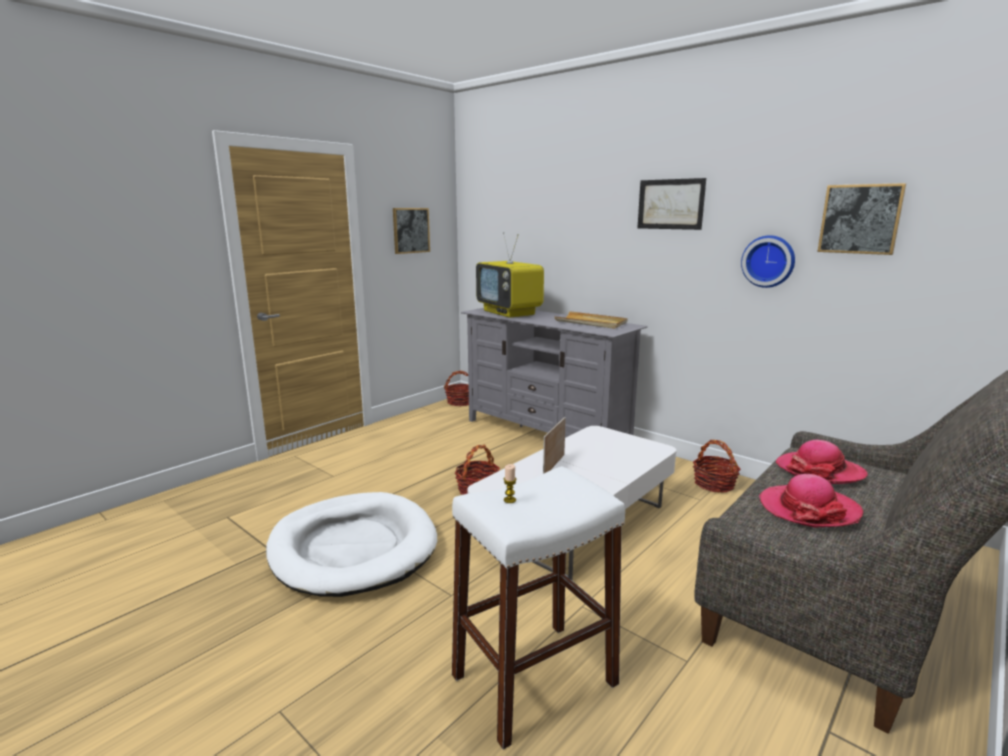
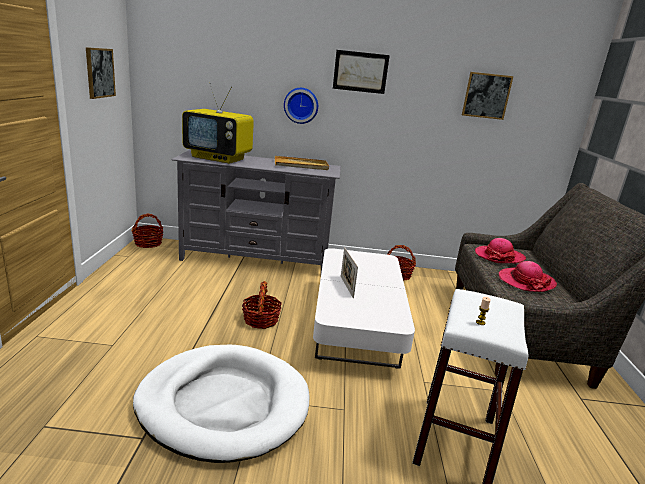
camera: 40 degrees left, 5 degrees up
(768, 261) = (430, 120): wall clock -> wall clock (301, 105)

